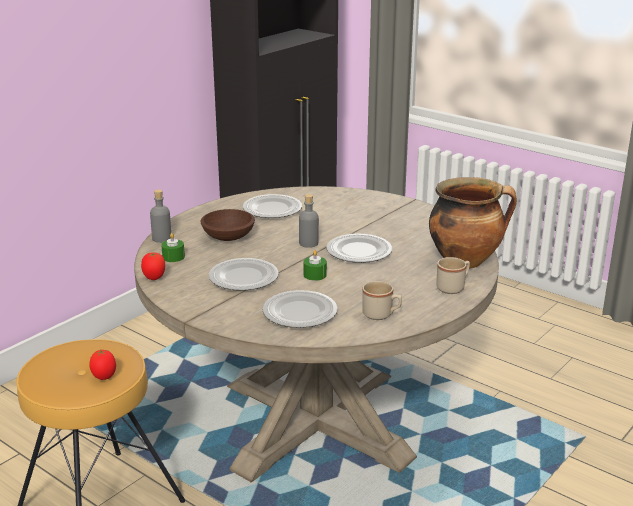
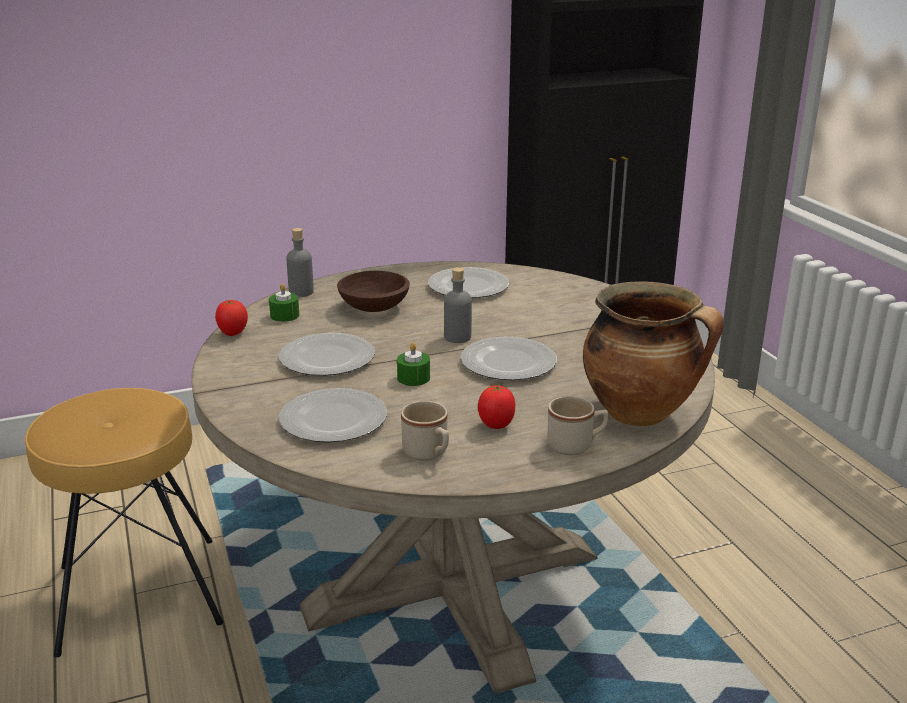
camera: 30 degrees right, 0 degrees up
(104, 377) = (113, 437): tomato -> tomato (496, 426)

